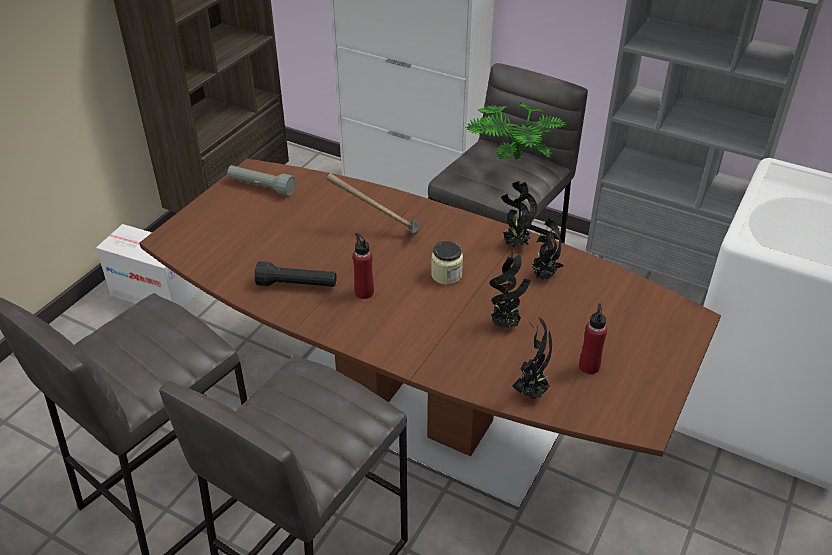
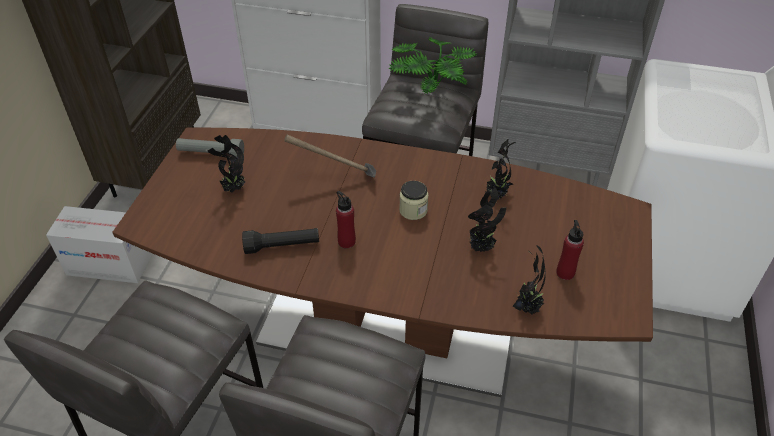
camera: 15 degrees left, 5 degrees up
(515, 245) = (461, 170): potted plant -> potted plant (233, 189)

